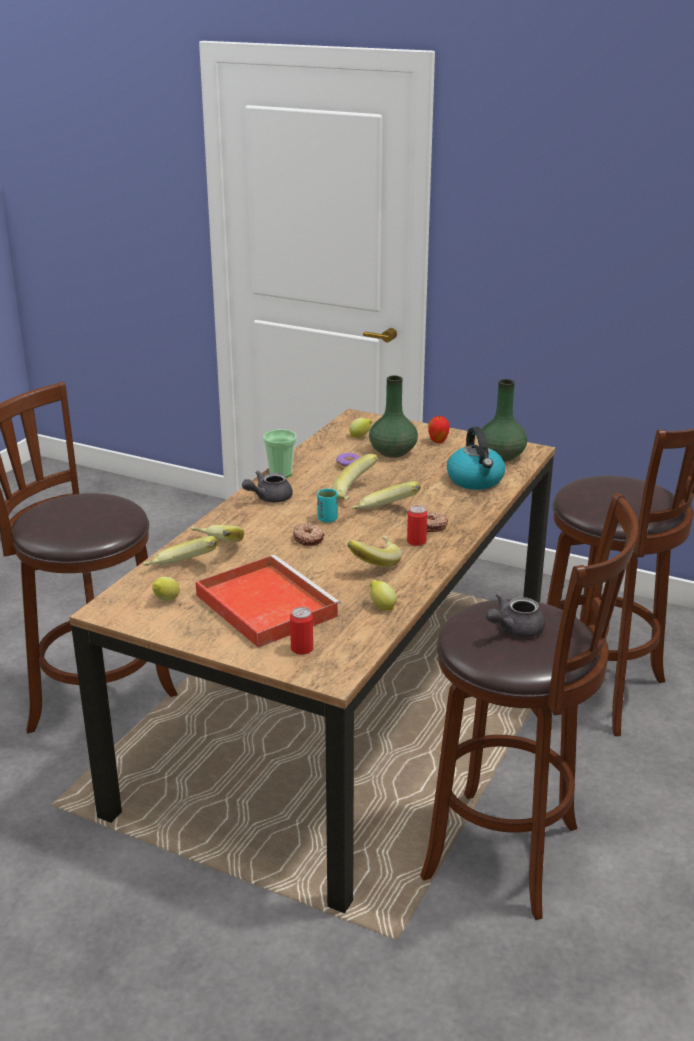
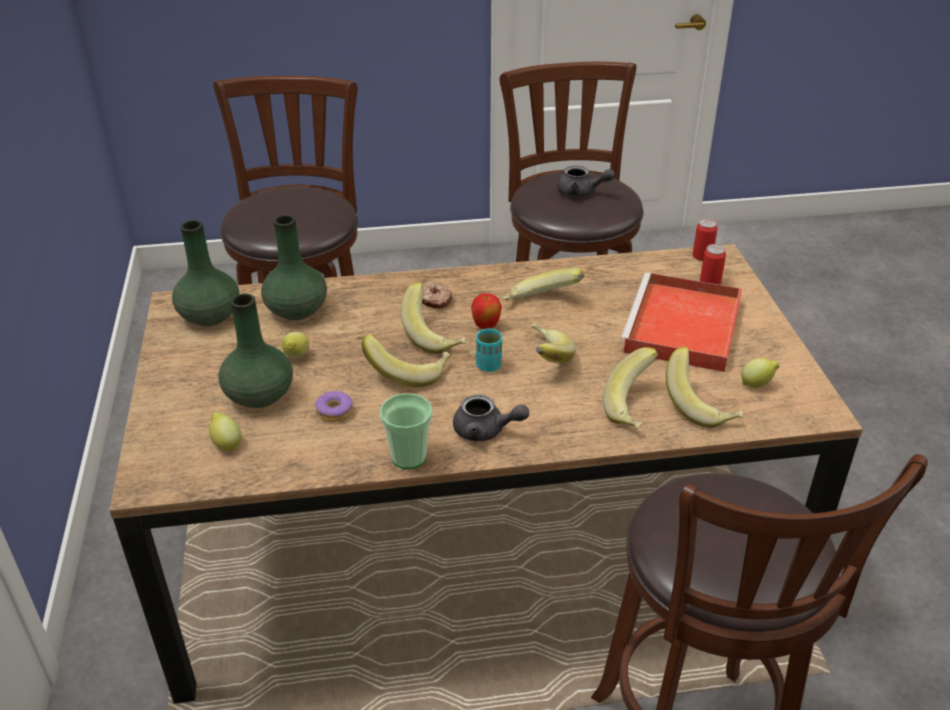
camera: 125 degrees left, 10 degrees up
(308, 539) = (543, 358): donut -> banana
(381, 607) = (605, 272): lemon -> lemon (296, 357)
(416, 541) = (474, 296): can -> can (702, 256)
(438, 441) = (196, 374): apple -> apple (486, 326)
(476, 480) = (296, 310): kettle -> green vase

